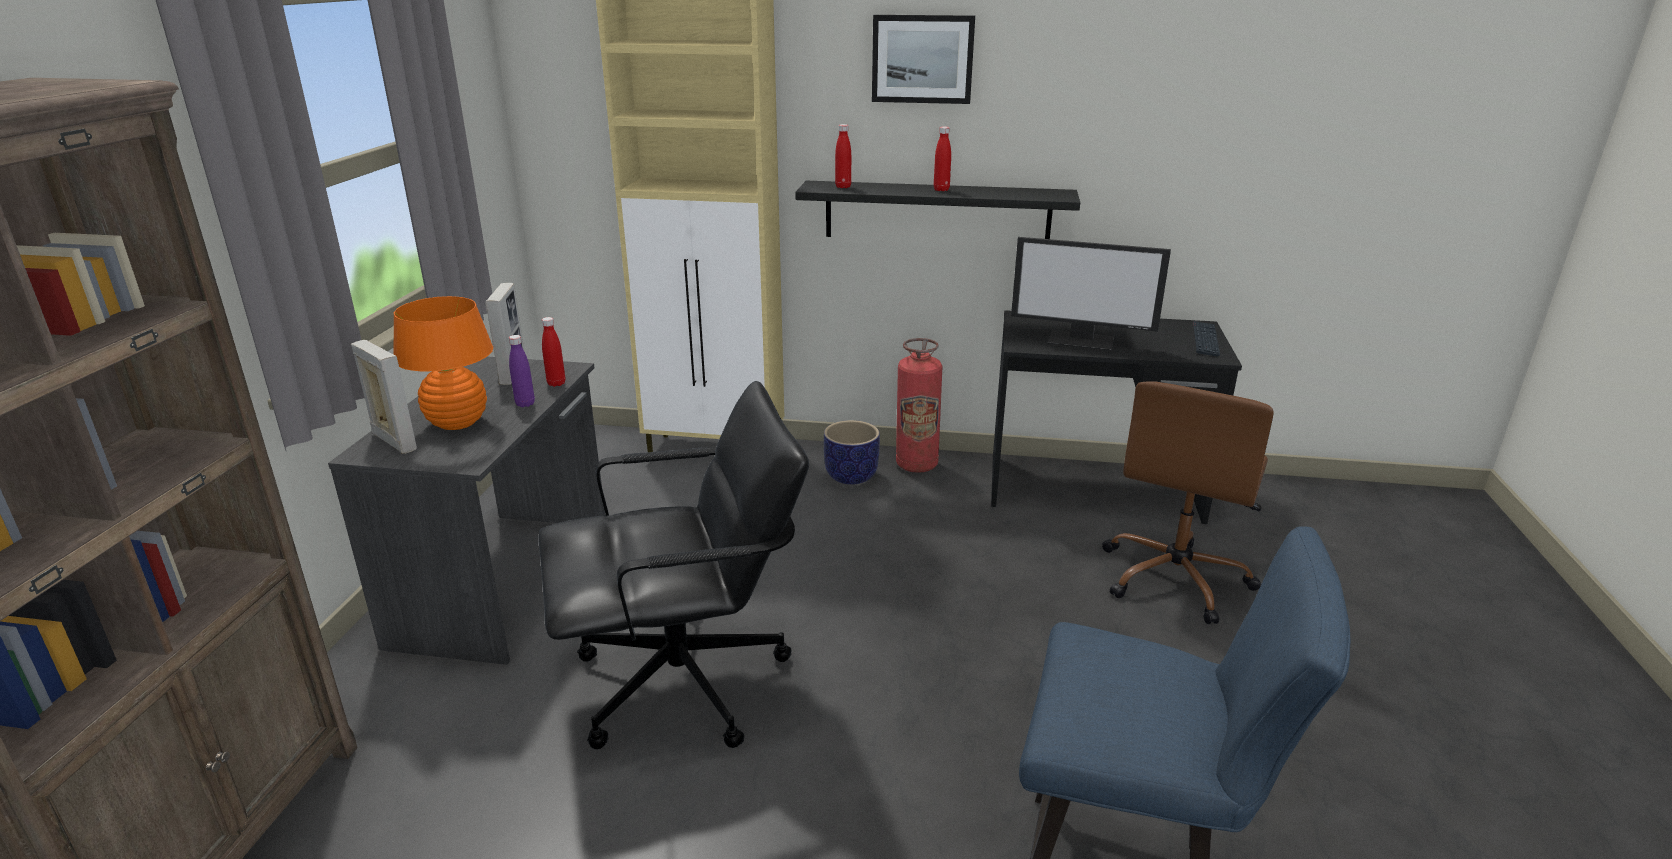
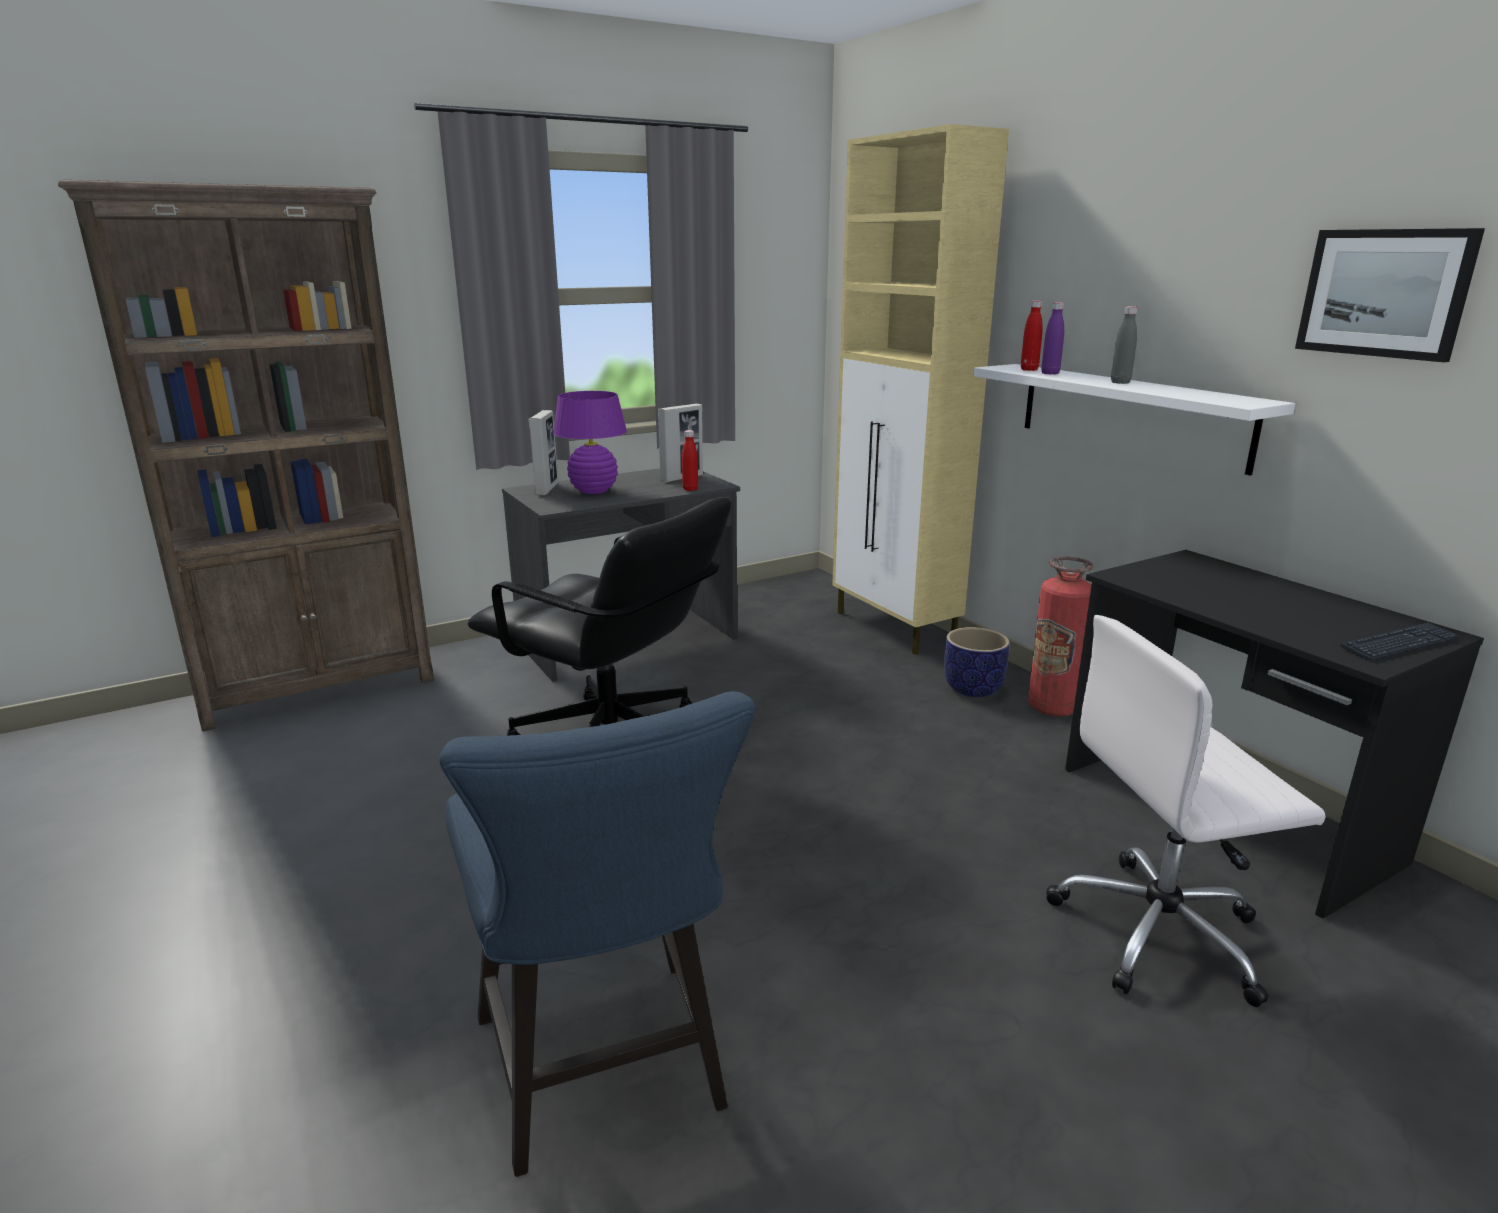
camera: 50 degrees right, 5 degrees down
(457, 423) = (593, 491): orange table lamp -> purple table lamp
(525, 404) = (647, 493): purple bottle -> purple bottle (1050, 373)
(922, 59) = (1136, 228): picture -> picture (1384, 293)
(937, 213) = (1131, 415): black shelf -> white shelf
(941, 190) = (1120, 382): red bottle -> grey bottle
(1082, 340) = (1208, 593): monitor -> none
(1175, 578) = (1161, 932): brown office chair -> white office chair

